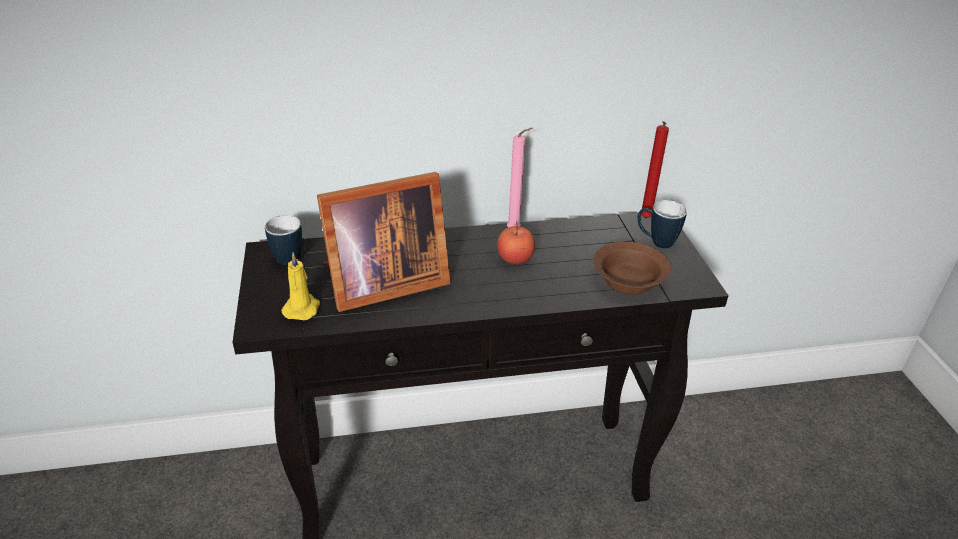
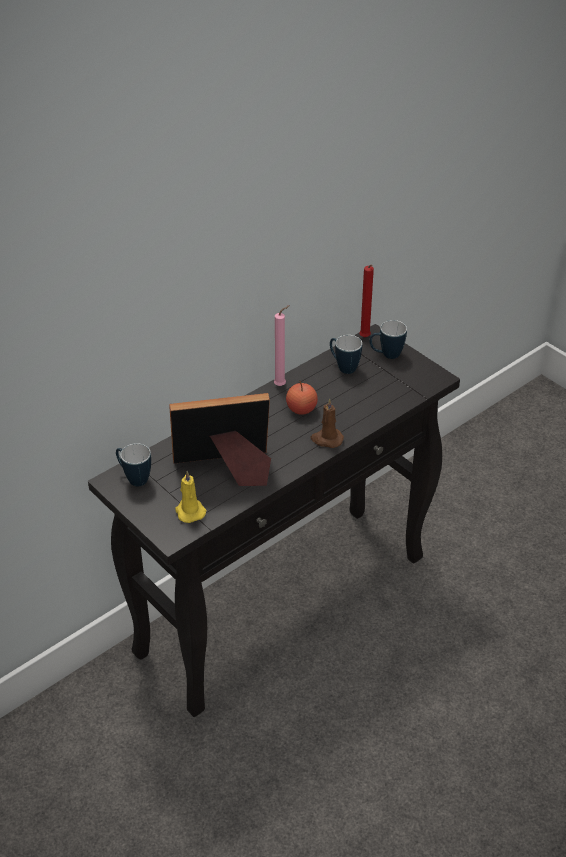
camera: 30 degrees left, 5 degrees up
(382, 284) = (226, 469): picture frame -> picture frame turned 135 degrees counterclockwise
(514, 297) = (326, 439): none -> brown candle
(597, 237) = (343, 367): none -> mug
(627, 281) = (390, 395): brown bowl -> none

